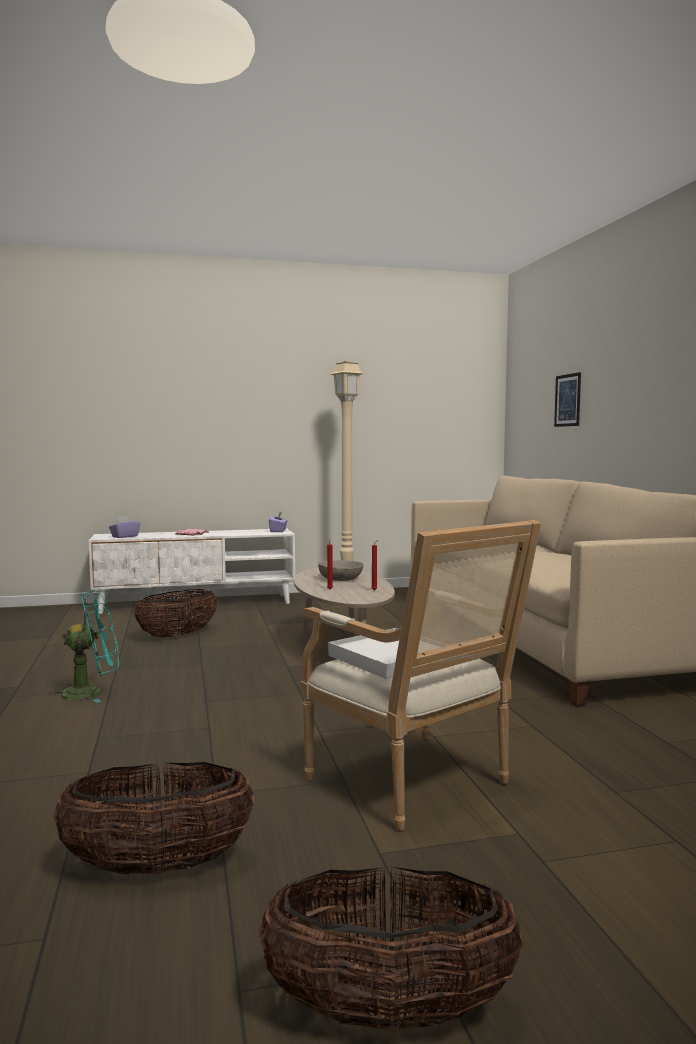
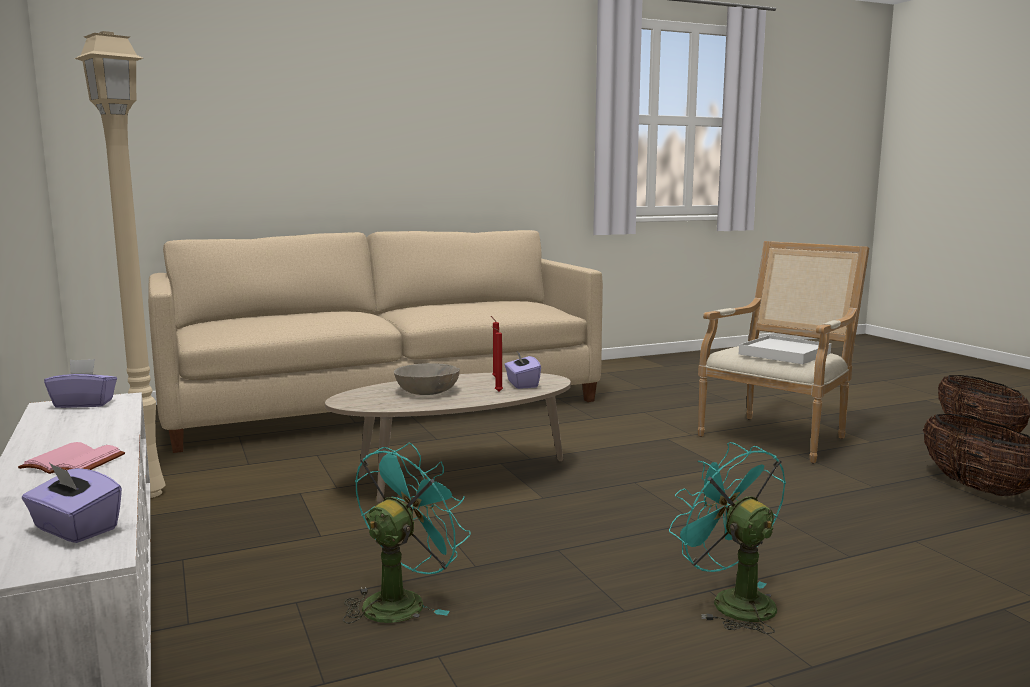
camera: 100 degrees left, 5 degrees up
(178, 635) = (401, 601): basket -> turquoise fan
(348, 594) = (522, 384): none -> purple tissue box
(567, 400) = (246, 137): picture -> none

